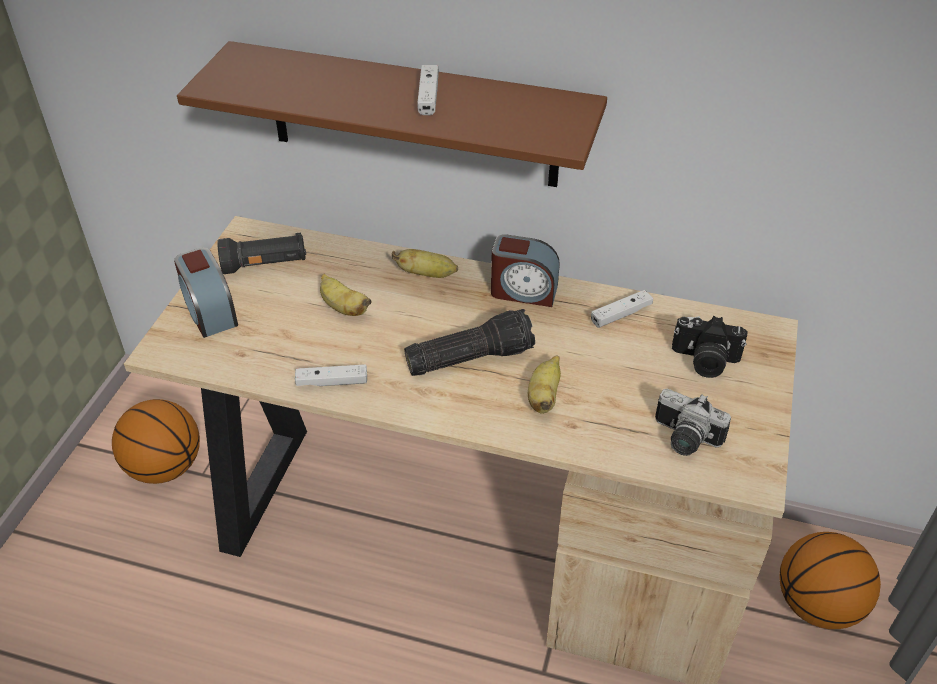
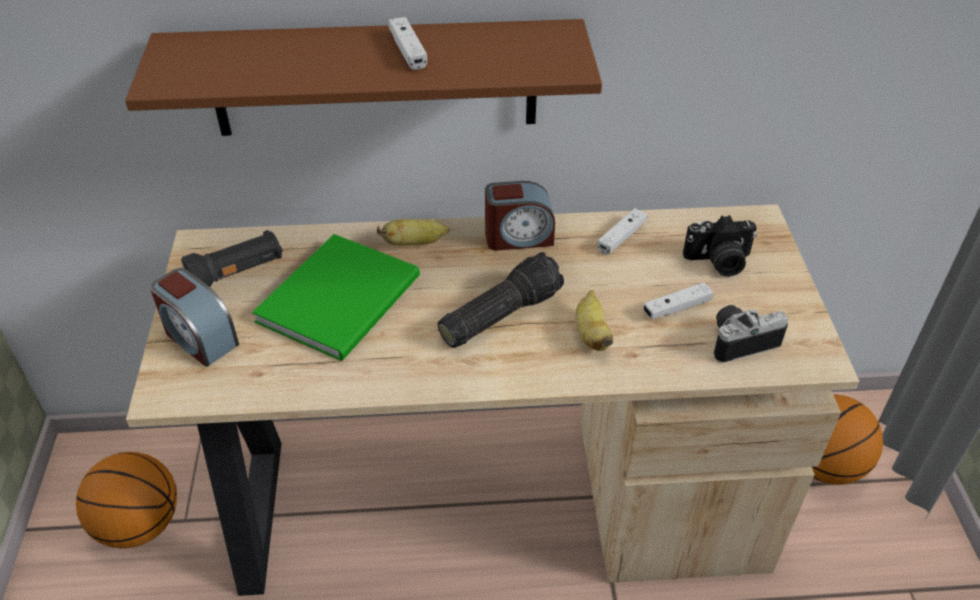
camera: 20 degrees left, 0 degrees up
(332, 382) = (372, 377): white game controller -> white game controller (676, 308)
(343, 308) = (344, 297): banana -> green book
(683, 439) = (739, 339): camera -> camera turned 150 degrees clockwise

